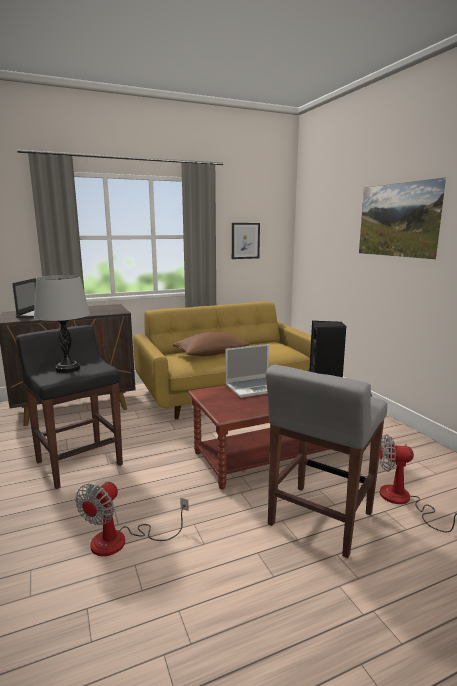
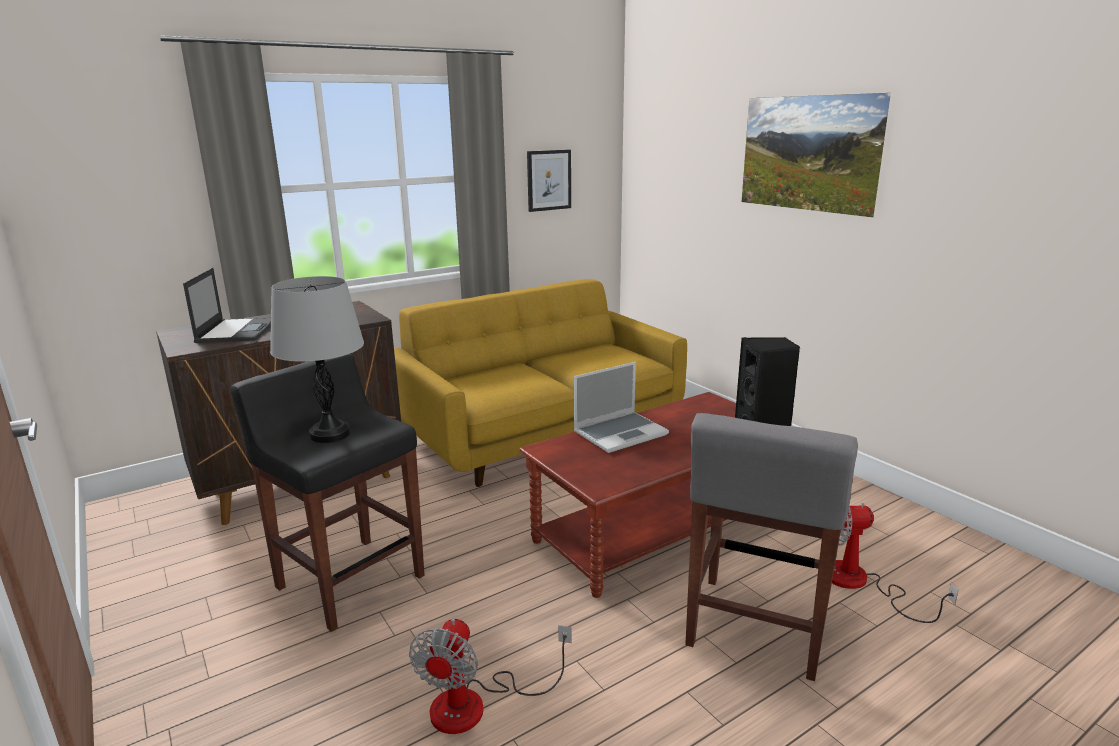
camera: 10 degrees left, 5 degrees up
(211, 354) = (521, 376): brown pillow -> none

